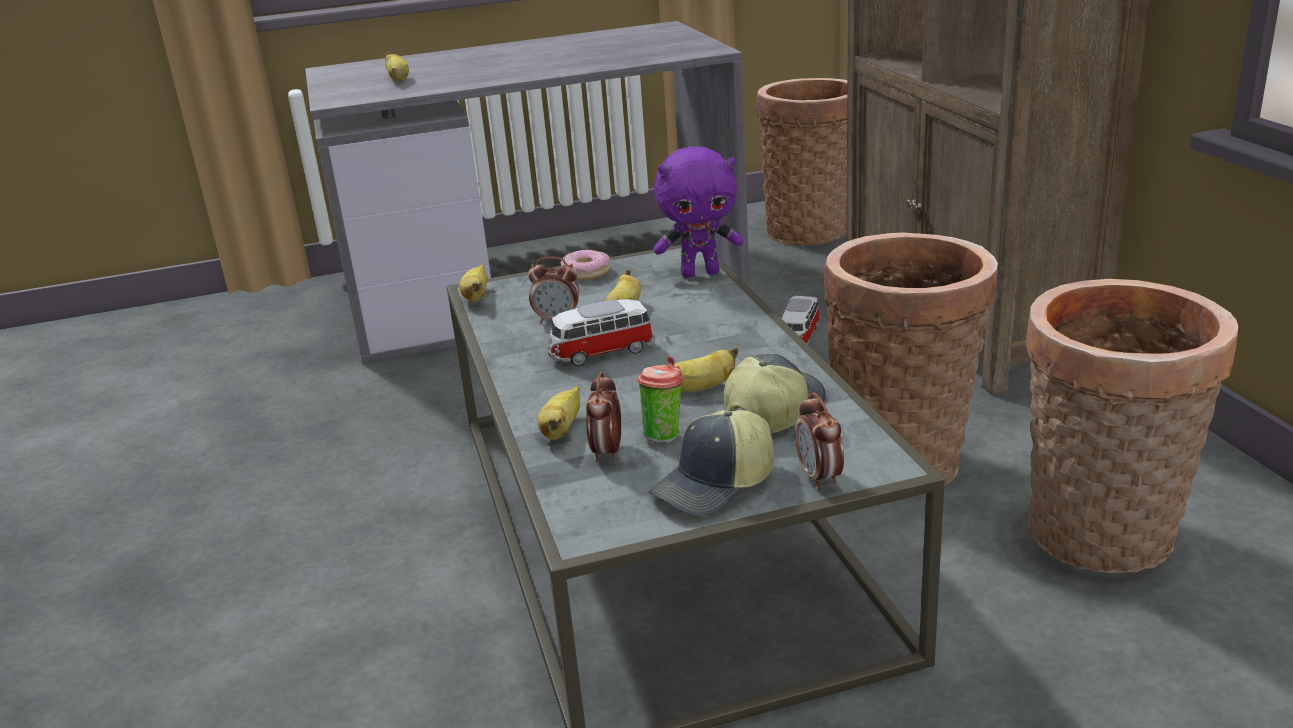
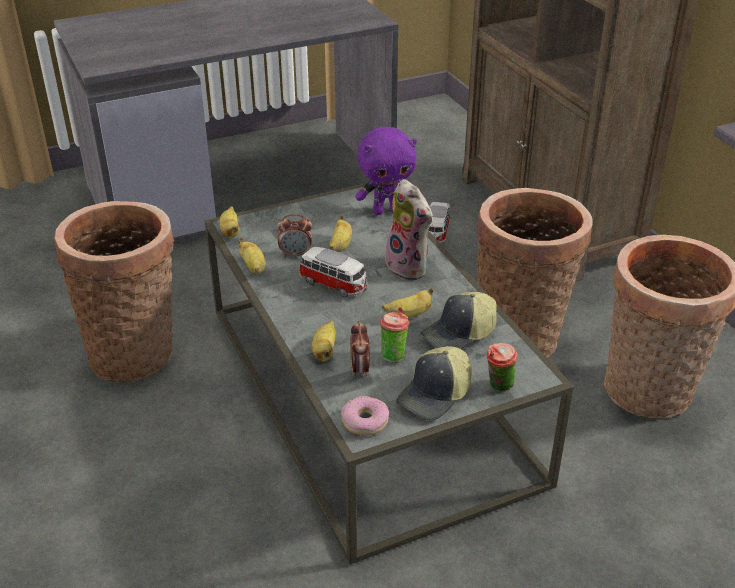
camera: 10 degrees left, 10 degrees up
(398, 80) = (140, 42): banana -> banana (253, 267)
(586, 272) = (304, 209): donut -> donut (365, 421)
(601, 353) = (334, 284): toy car -> toy car turned 120 degrees counterclockwise
(717, 333) = (410, 267): none -> plush toy
(772, 411) = (459, 334): cap -> cap turned 150 degrees counterclockwise
(811, 230) = (431, 133): basket -> basket (136, 352)
(819, 478) = (498, 387): alarm clock -> cup

